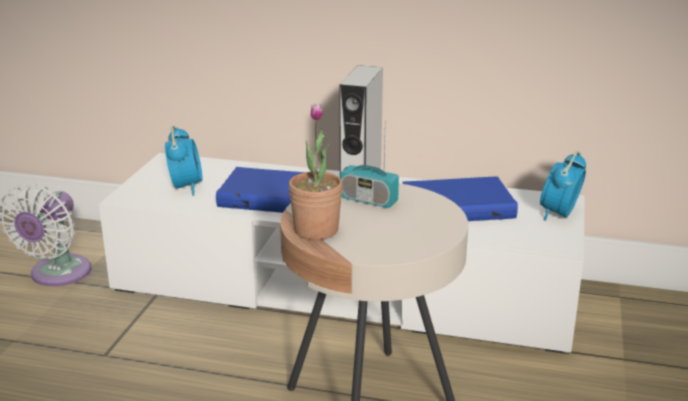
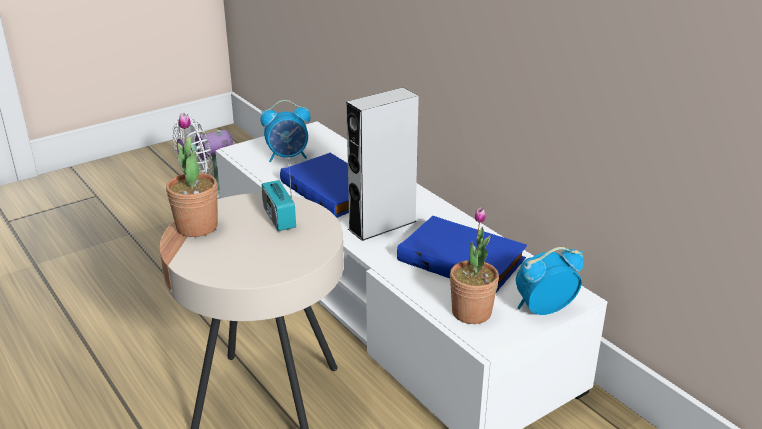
camera: 40 degrees right, 5 degrees up
(186, 187) = (288, 157): alarm clock -> alarm clock turned 45 degrees clockwise
(522, 235) = (471, 312): none -> potted plant

